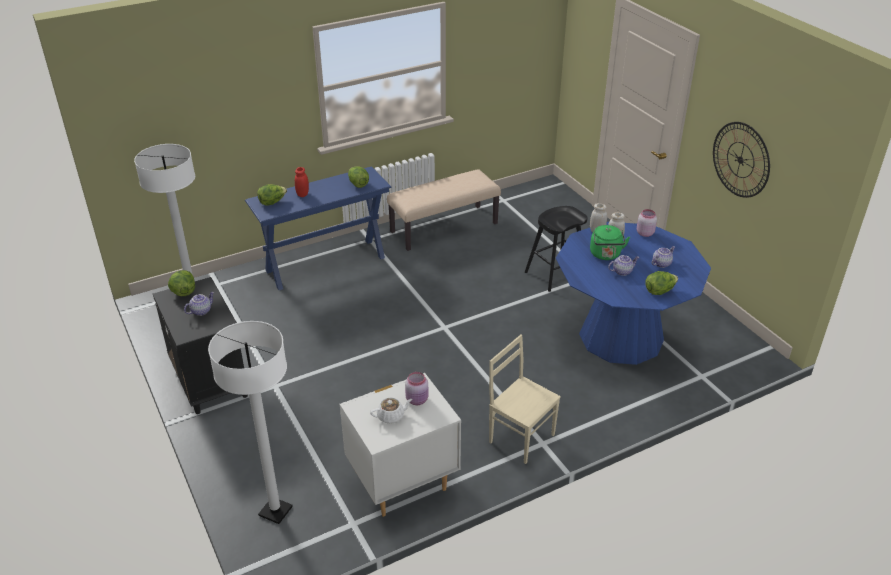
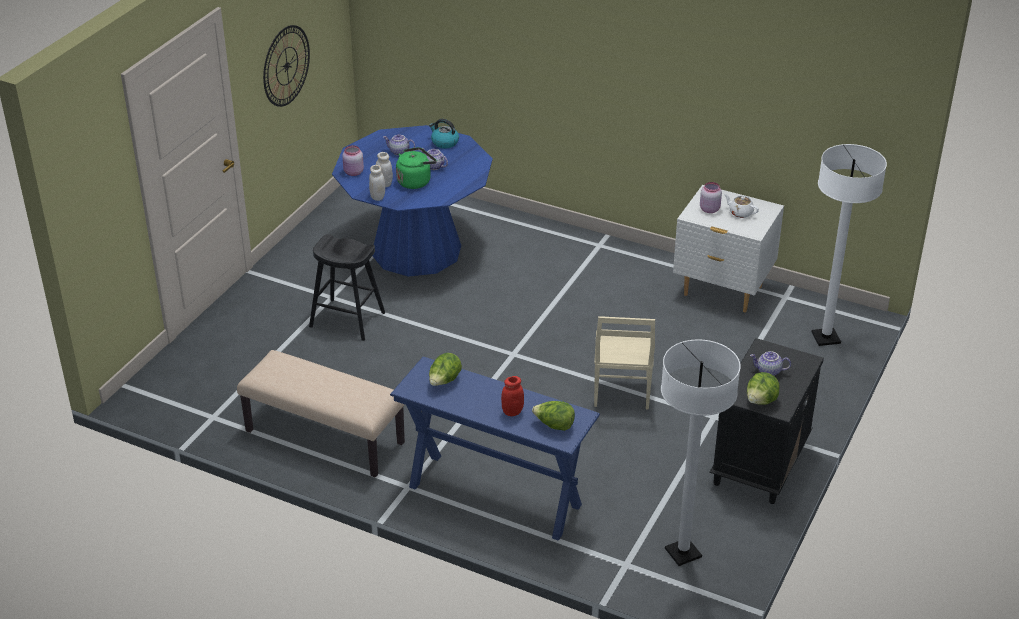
camera: 125 degrees left, 0 degrees up
(521, 437) = (605, 257): beige chair -> beige chair (620, 393)
(659, 291) = (444, 142): lettuce -> kettle

